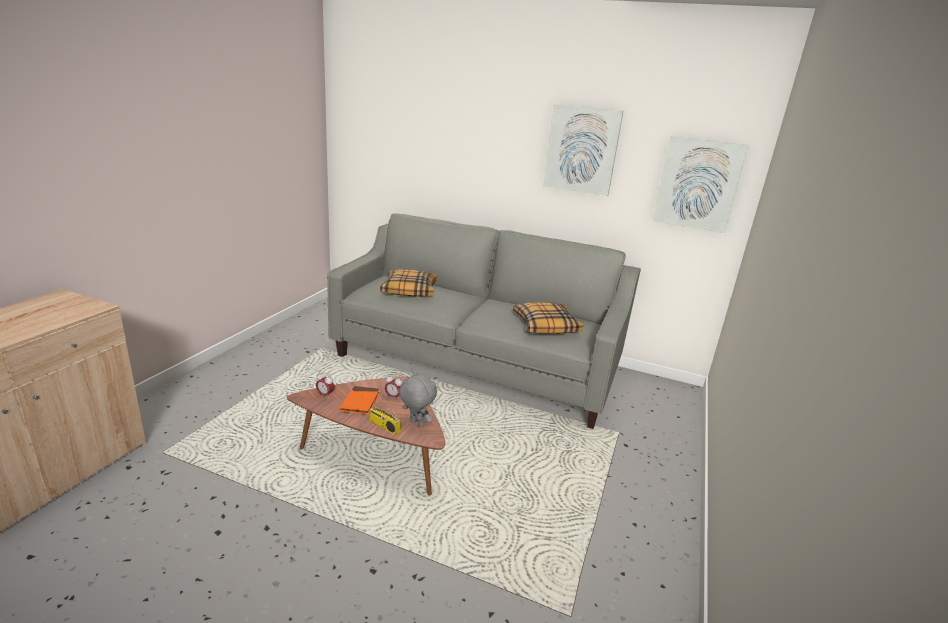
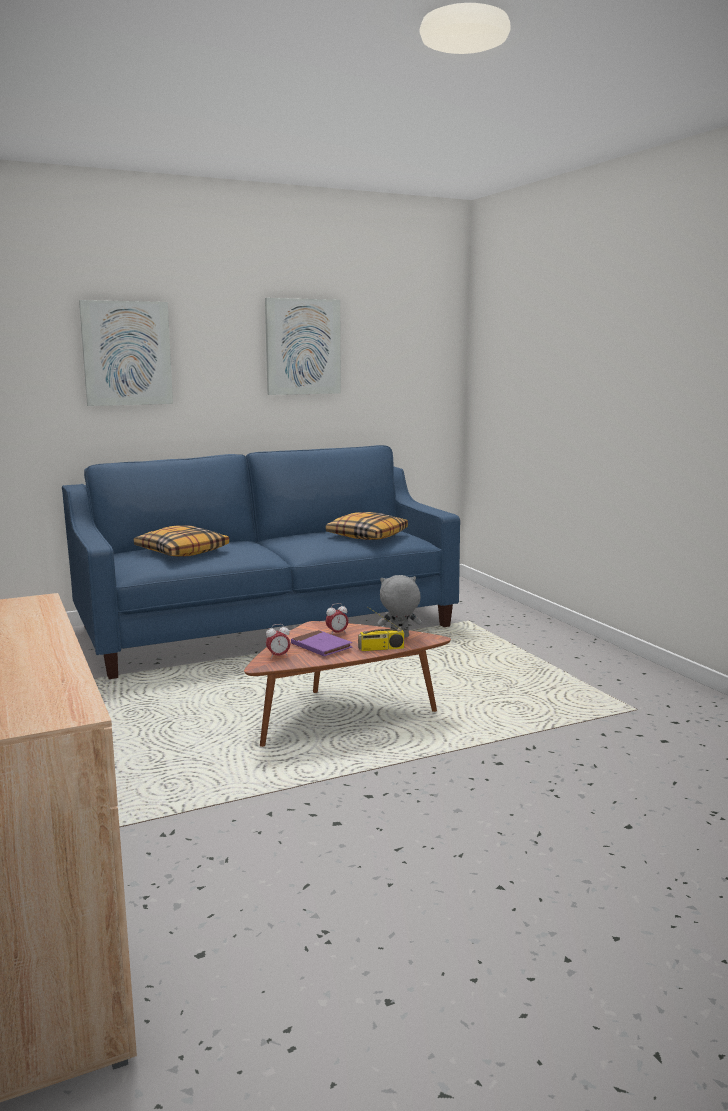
camera: 45 degrees left, 10 degrees down
(360, 402) = (321, 646): orange book -> purple book
(477, 362) = (266, 627): grey sofa -> blue sofa
(698, 184) = (418, 367): picture -> picture (126, 353)

